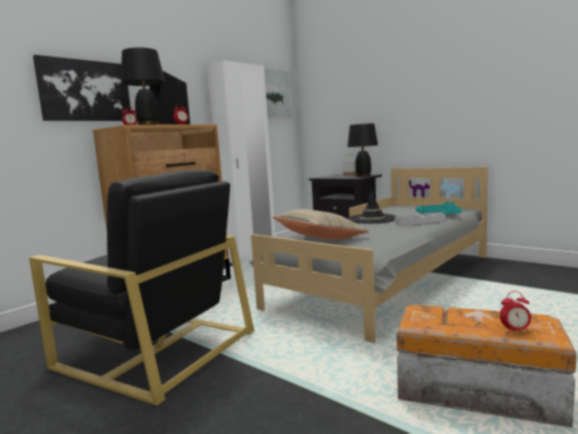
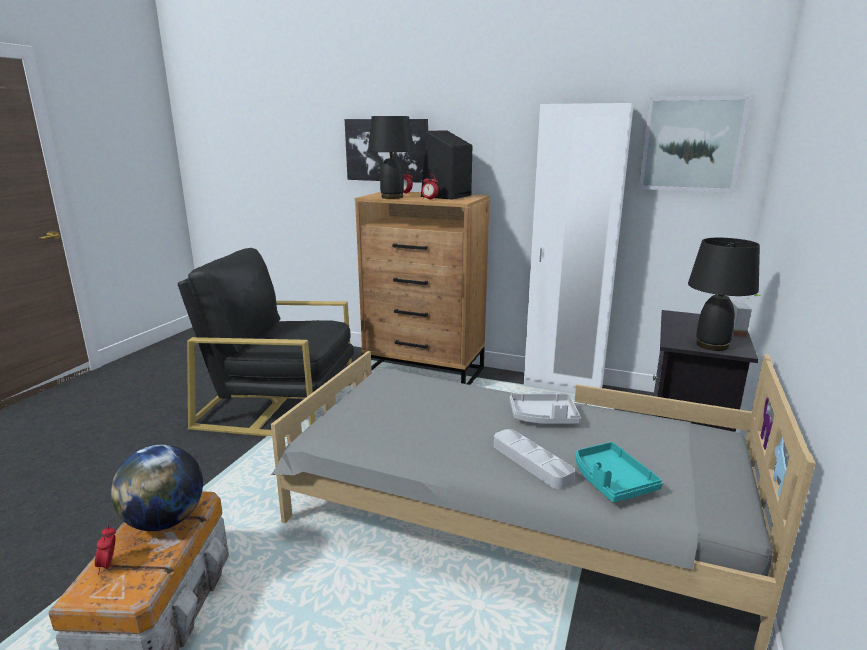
camera: 70 degrees right, 10 degrees up
(155, 349) = (279, 404): black armchair -> black armchair turned 90 degrees clockwise
(320, 239) = (393, 394): beige pillow -> none
(372, 219) = (543, 417): black hat -> grey tray
(451, 317) = (164, 521): none -> globe

